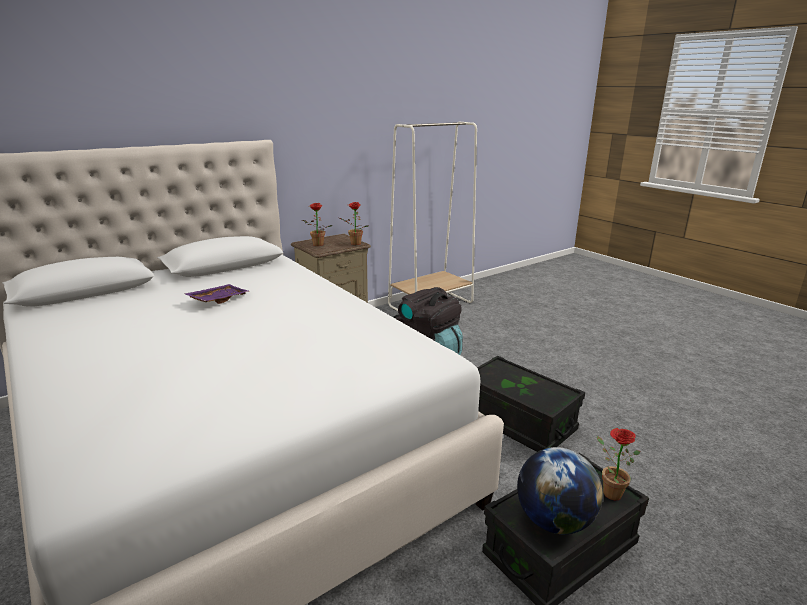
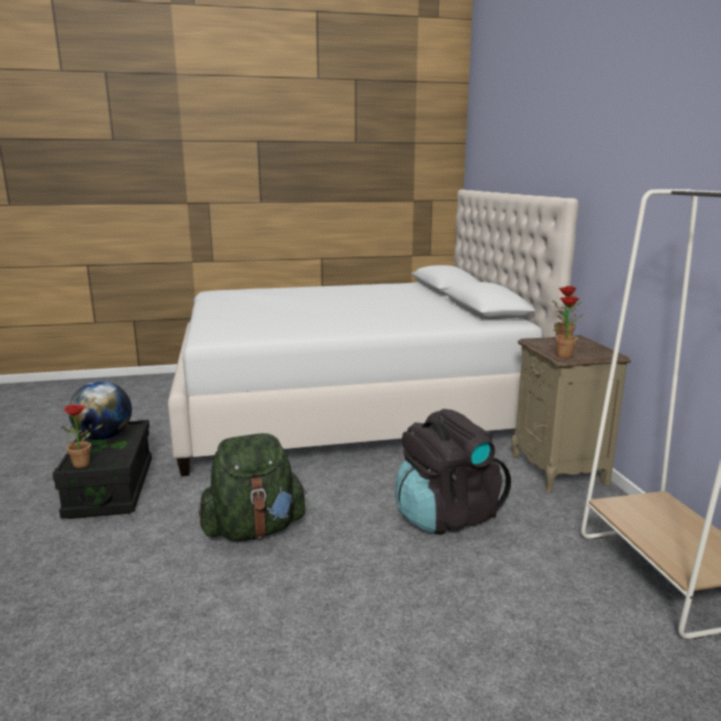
camera: 115 degrees right, 5 degrees down
(218, 300) = (393, 306): purple tray -> none
(517, 422) = (254, 529): black storage box -> green backpack

